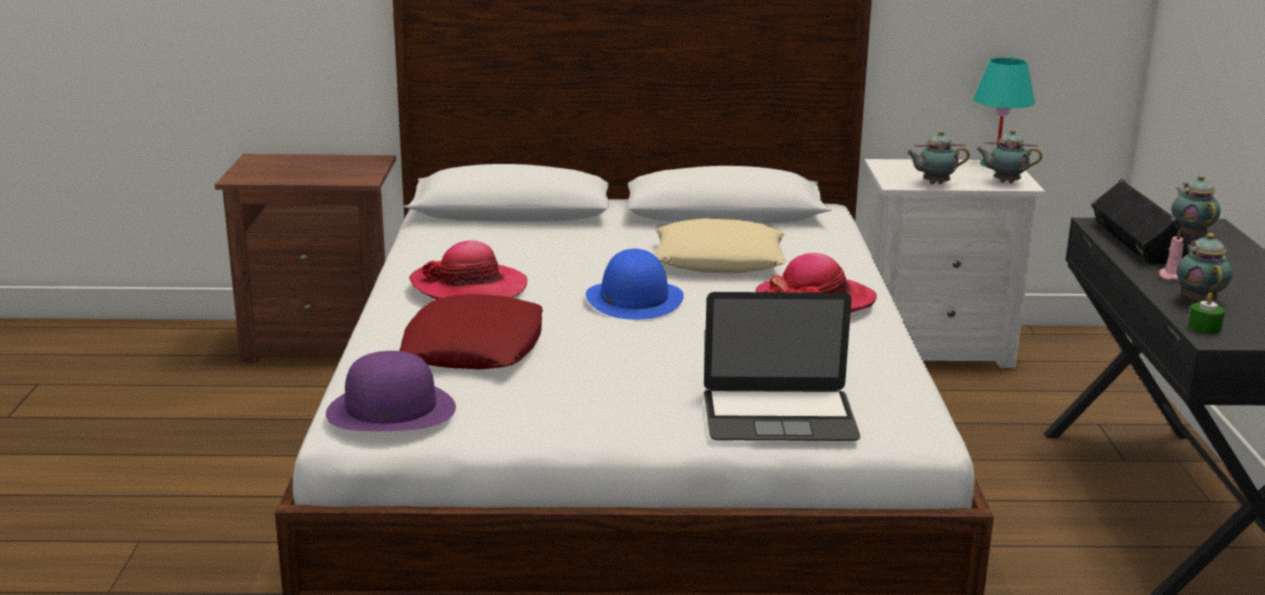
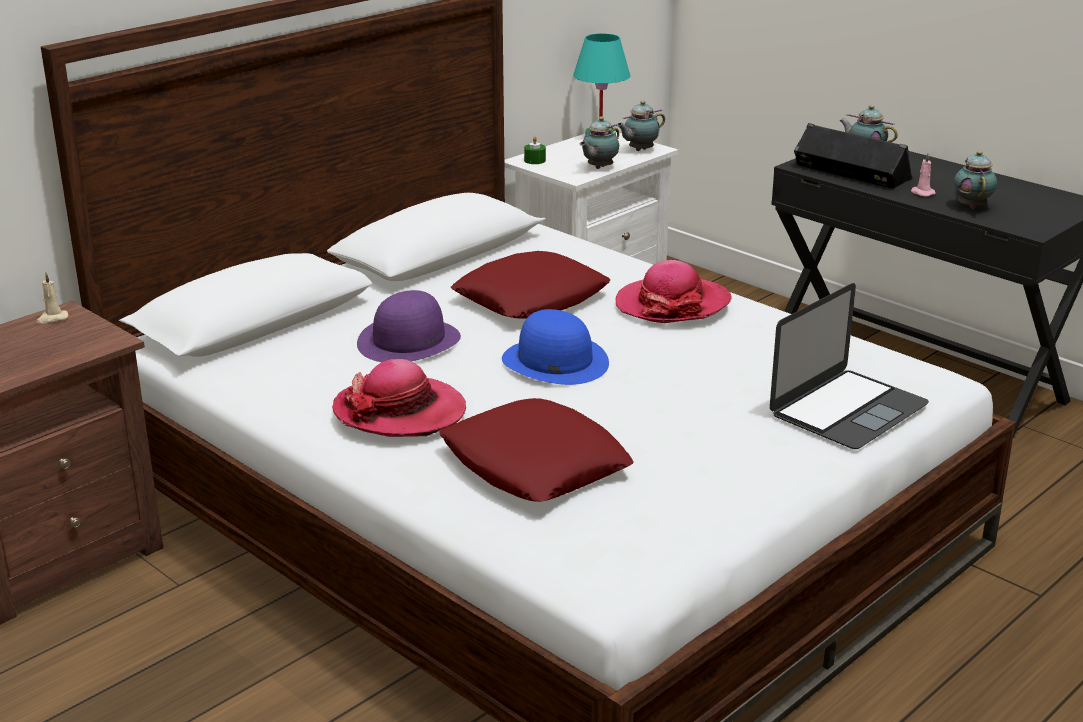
camera: 45 degrees left, 5 degrees up
(364, 160) = (52, 318): none -> beige candle
(391, 409) = (611, 552): purple hat -> purple hat (409, 340)
(719, 260) = (531, 298): beige pillow -> red pillow
(1198, 301) = (971, 206): teapot -> teapot turned 45 degrees clockwise
(1204, 327) = (1014, 224): green candle -> green candle (534, 160)

